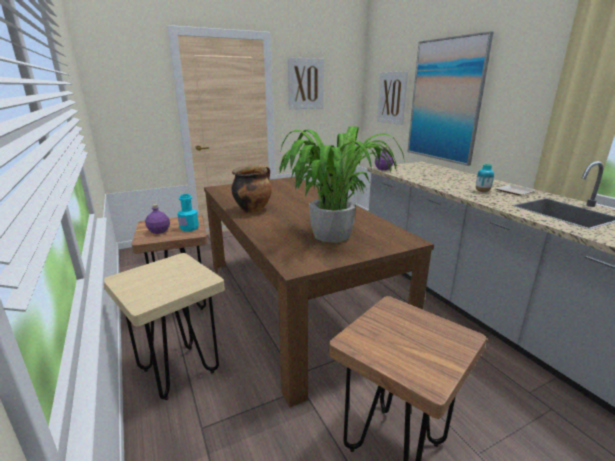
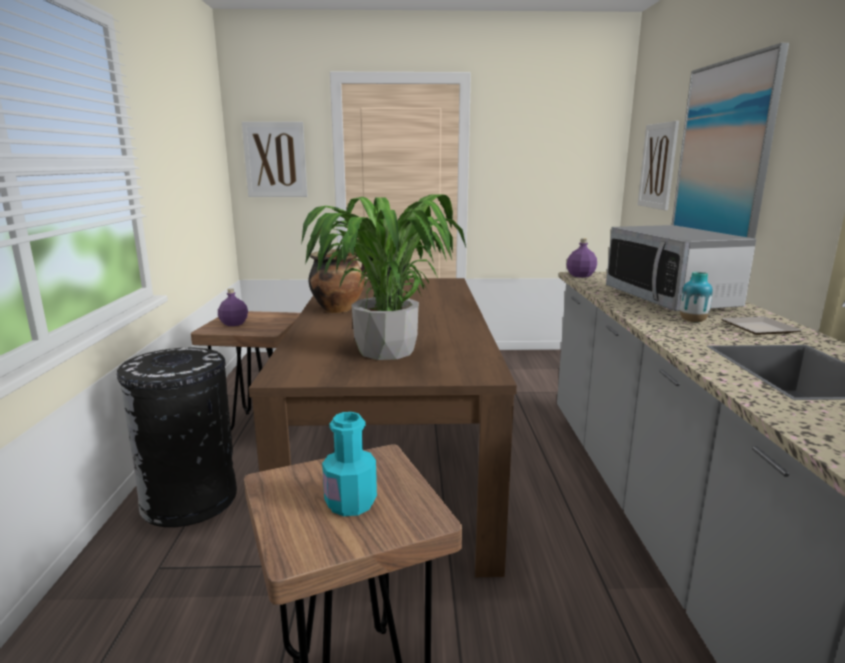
camera: 25 degrees right, 5 degrees down
(178, 371) = (190, 499): beige stool -> black trash can
(189, 228) = (269, 325): turquoise bottle -> turquoise bottle (351, 503)
(306, 84) = (524, 145): picture -> picture (275, 160)
(450, 179) = (670, 299): none -> microwave

